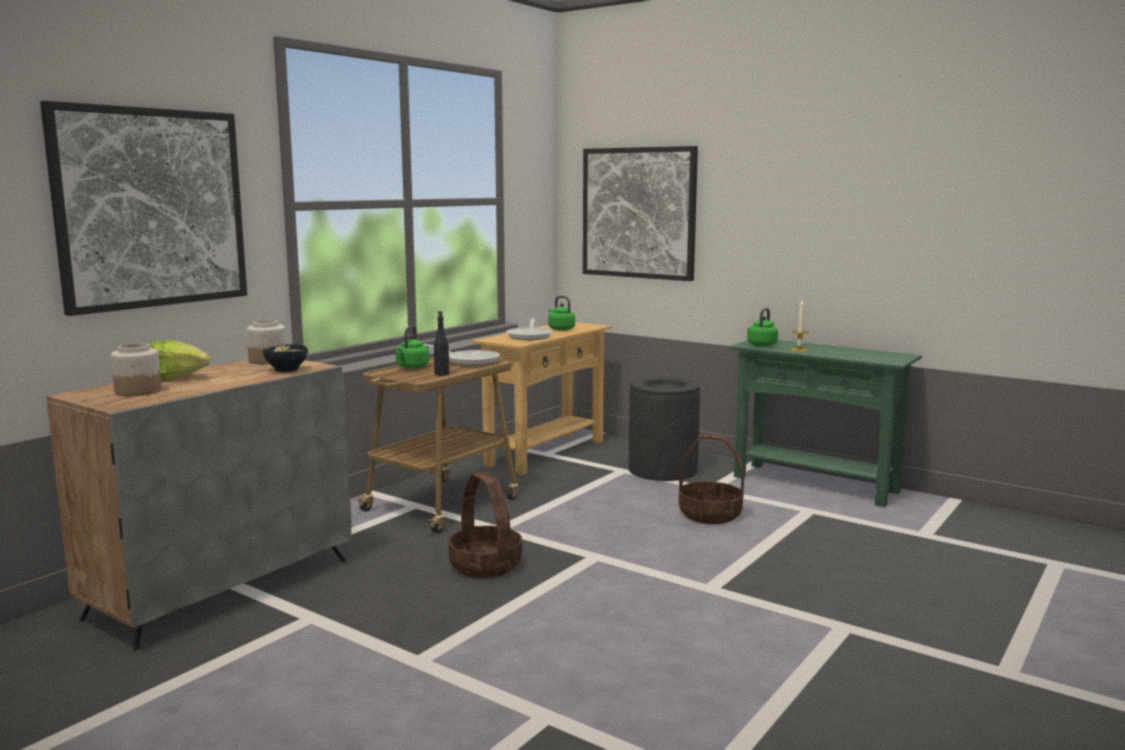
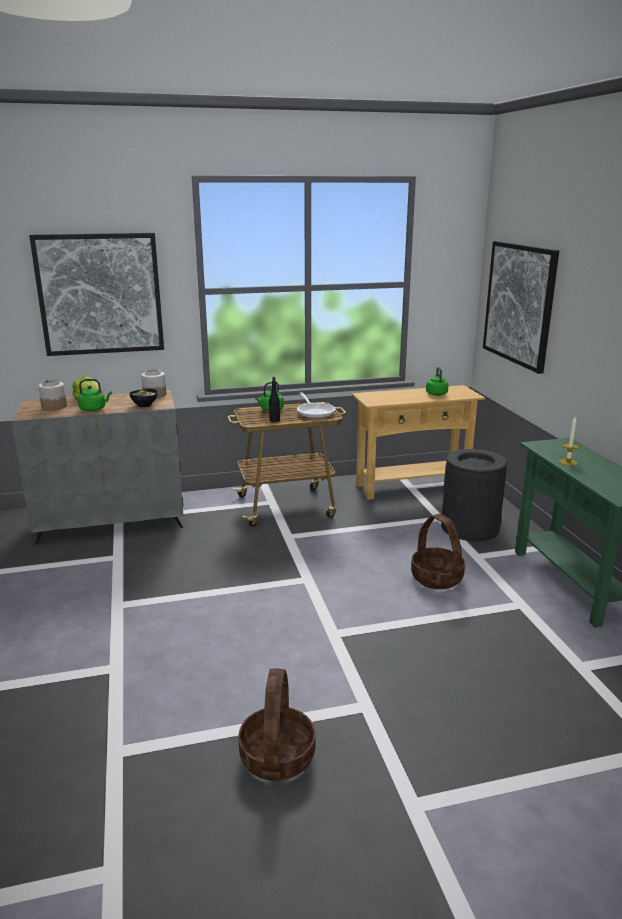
camera: 40 degrees right, 10 degrees up
(486, 565) = (240, 560): basket -> basket (278, 756)
(530, 336) = (397, 397): frying pan -> none
(762, 344) = (552, 447): green kettle -> green kettle (94, 409)

